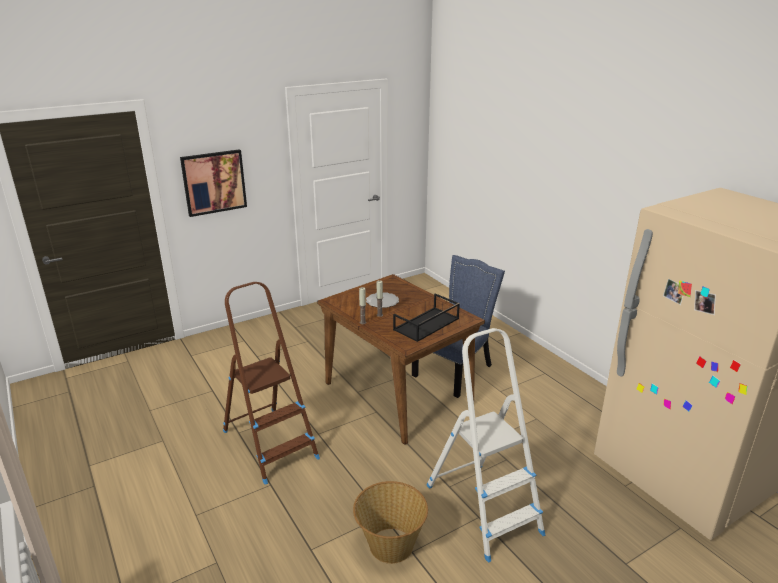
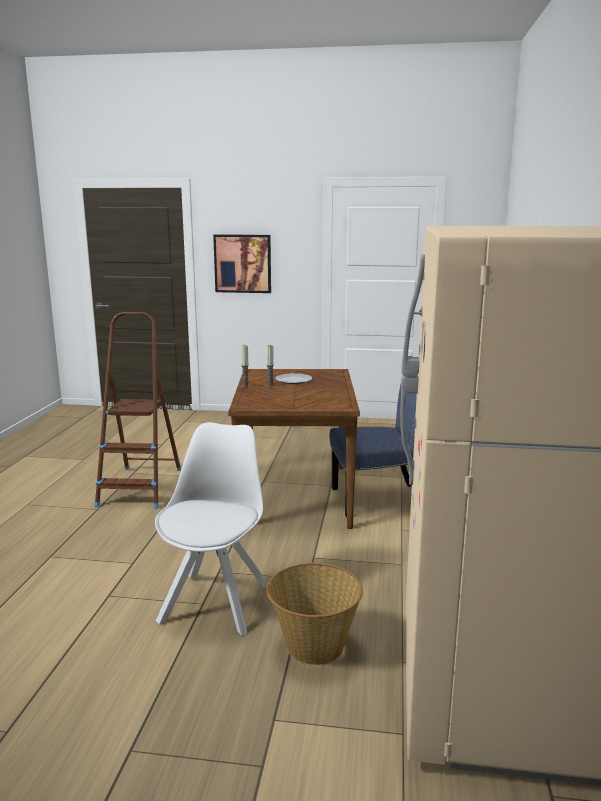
camera: 40 degrees right, 10 degrees down
(390, 545) = (101, 583): basket -> basket (314, 646)
(426, 324) = (295, 400): black tray -> none
(483, 509) = (217, 601): white step ladder -> white chair

